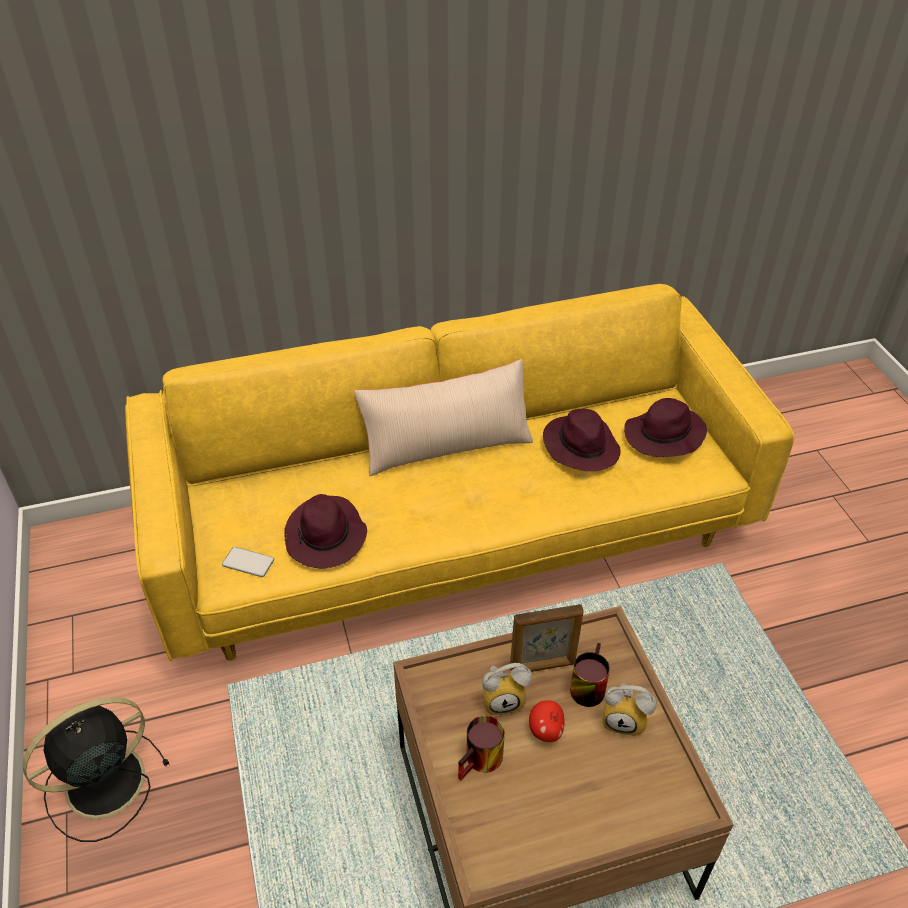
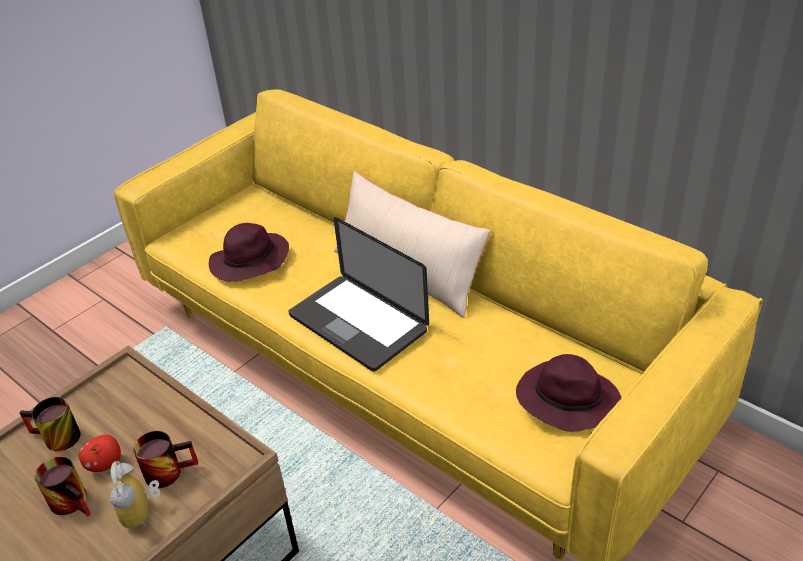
camera: 60 degrees right, 5 degrees down
(101, 784) = (59, 317): black fan -> none
(248, 563) = (197, 242): phone -> none
(486, 502) = (358, 323): none -> laptop
(503, 699) = (126, 424): alarm clock -> none
(543, 666) = (175, 433): picture frame -> none
(576, 767) = (75, 500): none -> mug
(580, 446) = (488, 349): purple hat -> none

